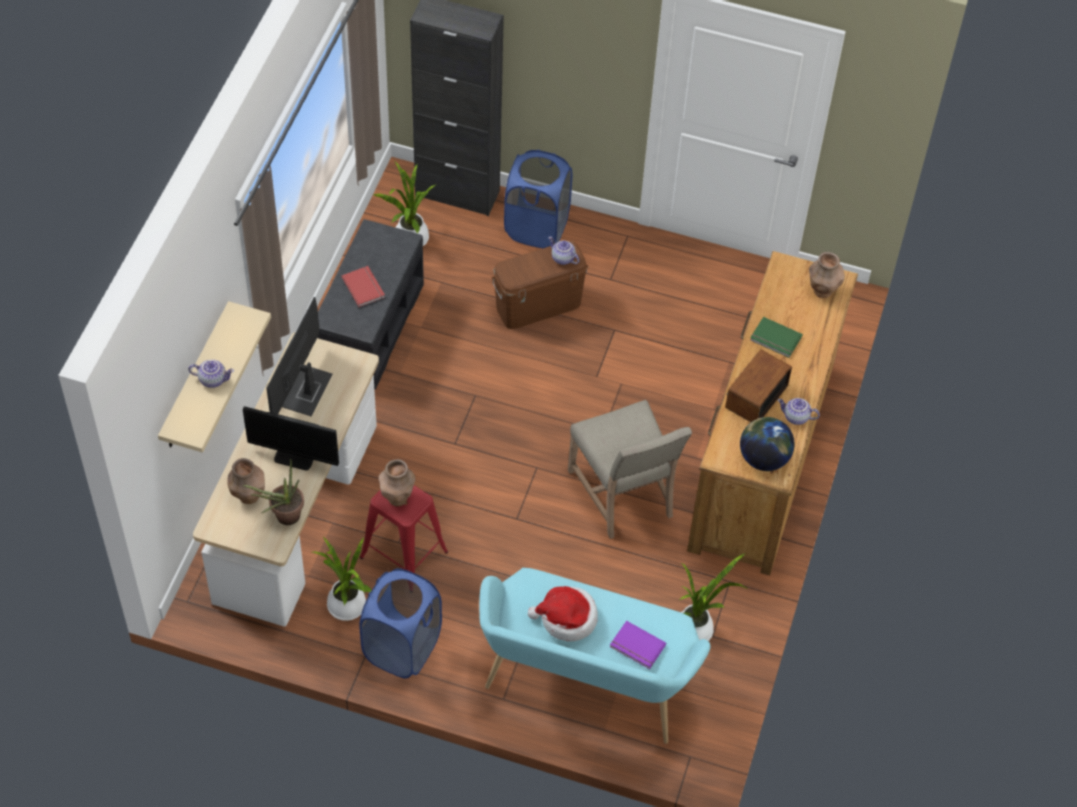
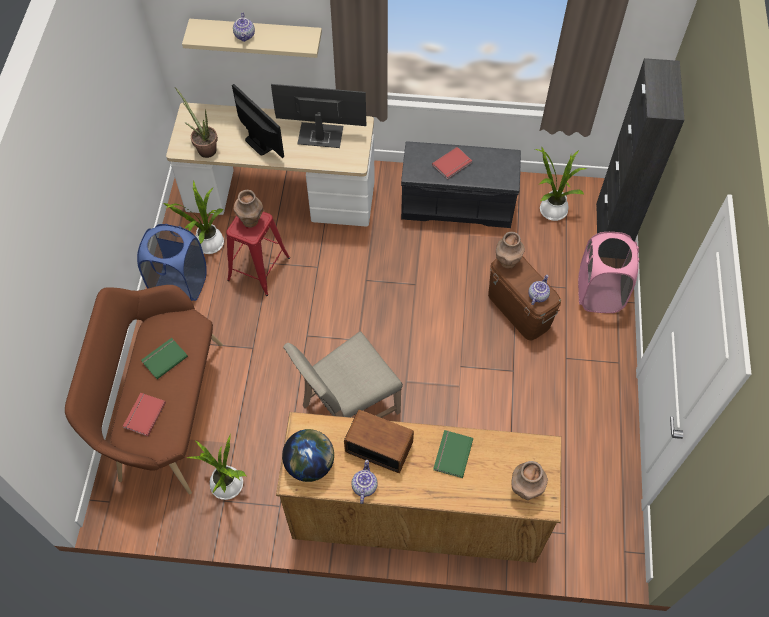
camera: 80 degrees right, 5 degrees up
(248, 496) = (219, 125): brown vase -> brown vase (507, 262)
(295, 456) = (259, 143): monitor -> monitor turned 135 degrees clockwise
(537, 227) = (599, 293): blue laundry basket -> pink laundry basket
(566, 618) = (164, 358): hat -> green book
(585, 685) = (164, 412): turquoise bench -> brown bench
(637, 647) = (143, 415): purple book -> red book

